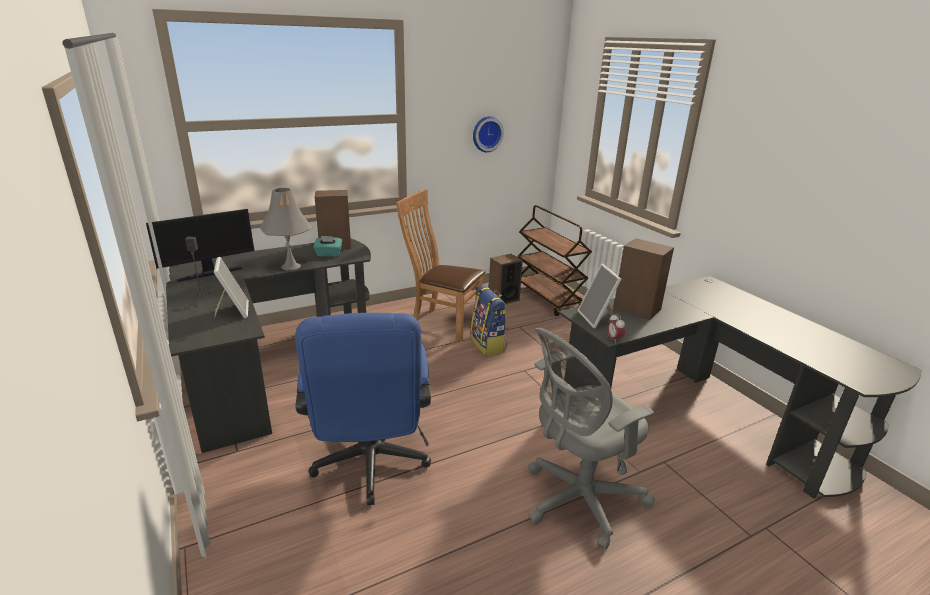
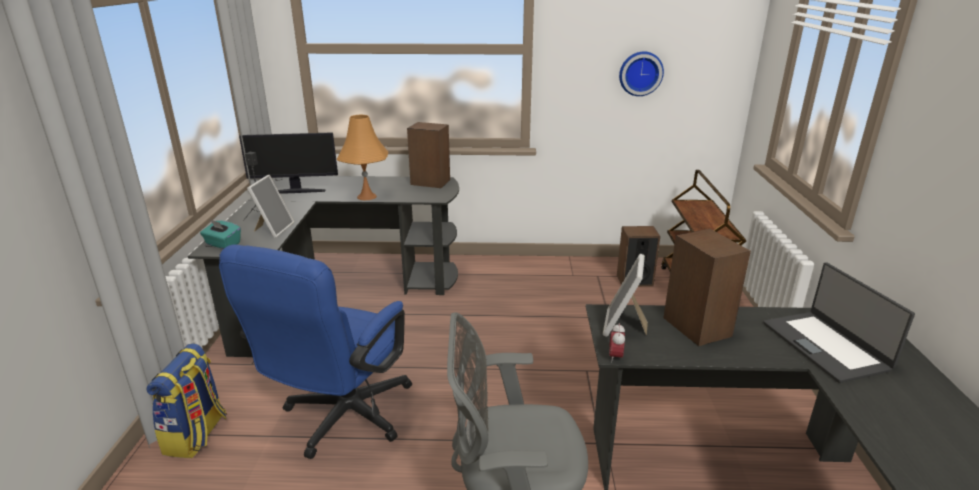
camera: 30 degrees right, 0 degrees up
(291, 266) = (367, 196): grey table lamp -> orange table lamp
(328, 254) = (413, 190): turquoise tissue box -> turquoise tissue box (223, 244)
(442, 322) = (539, 291): brown chair -> none
(488, 345) = (570, 329): backpack -> backpack (196, 435)
(709, 302) = (825, 346): none -> laptop

